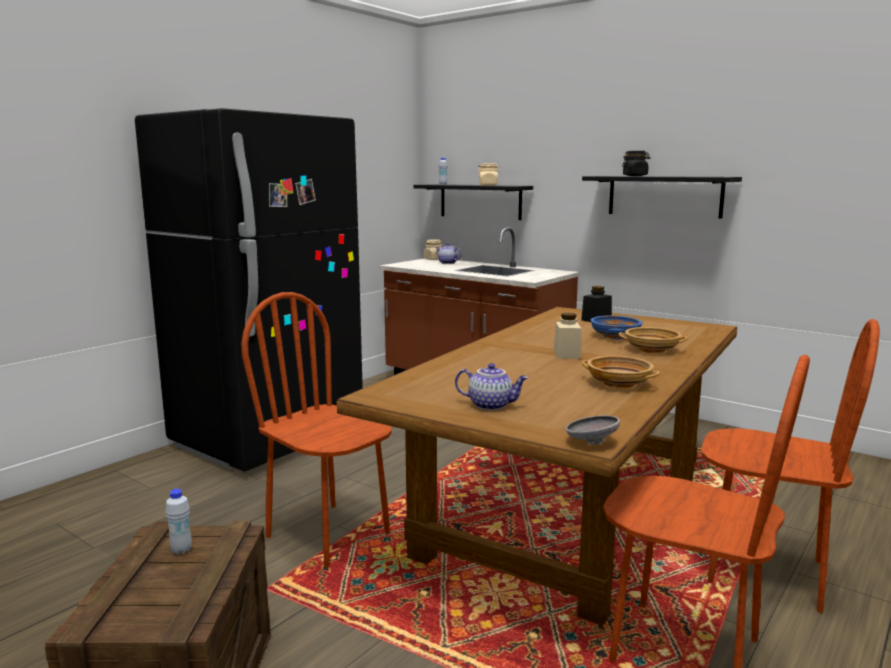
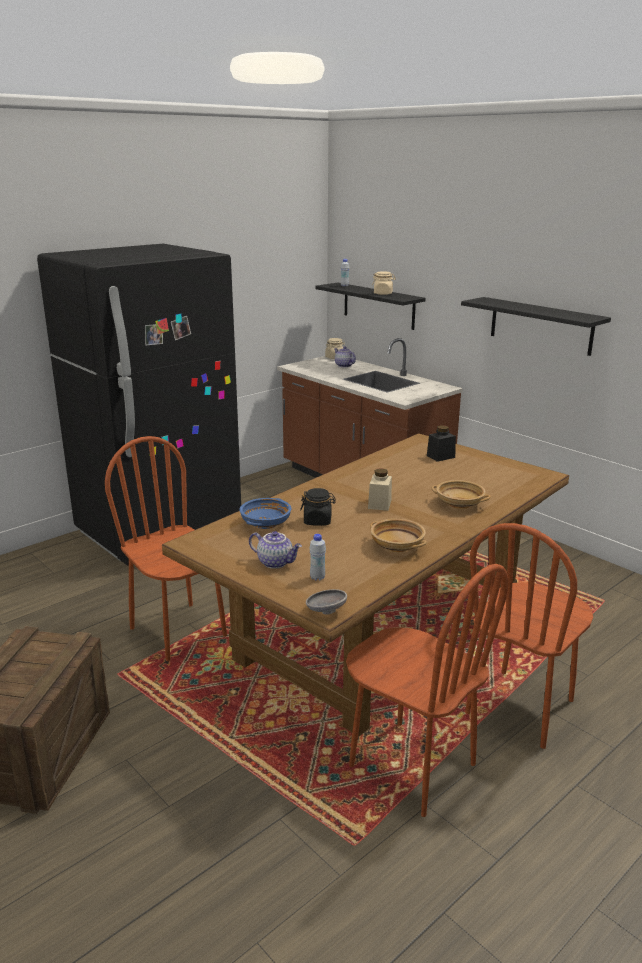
camera: 10 degrees right, 10 degrees up
(181, 550) = (37, 653): white bottle -> white bottle (317, 577)
(615, 336) = (441, 482): blue bowl -> blue bowl (266, 523)
(635, 176) = (512, 304): black jar -> black jar (318, 521)
(765, 572) = (520, 707): brown chair -> brown chair turned 90 degrees clockwise

